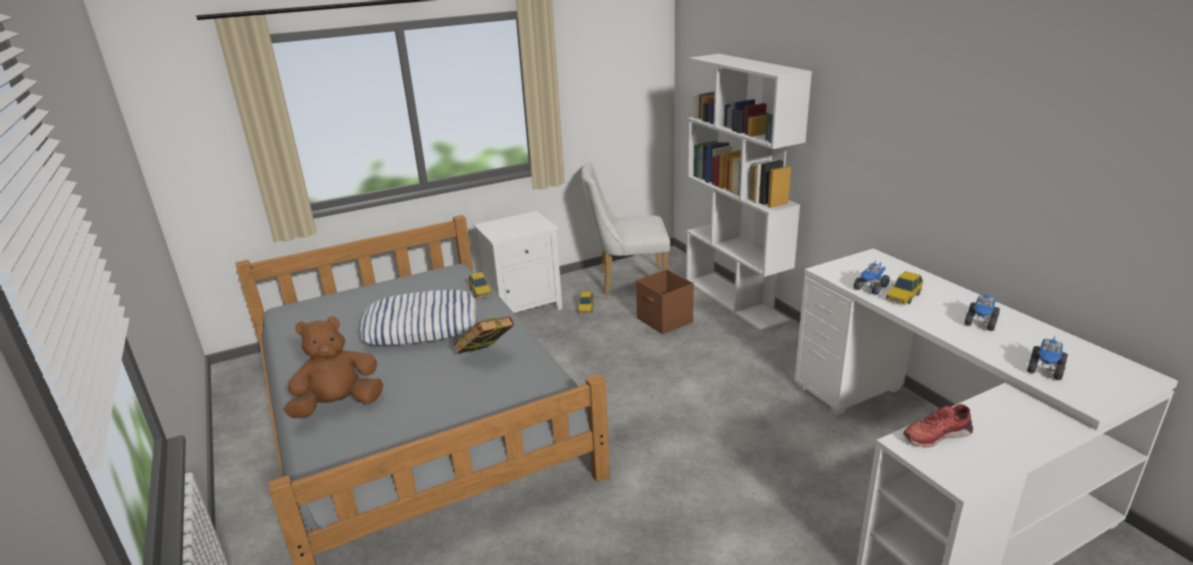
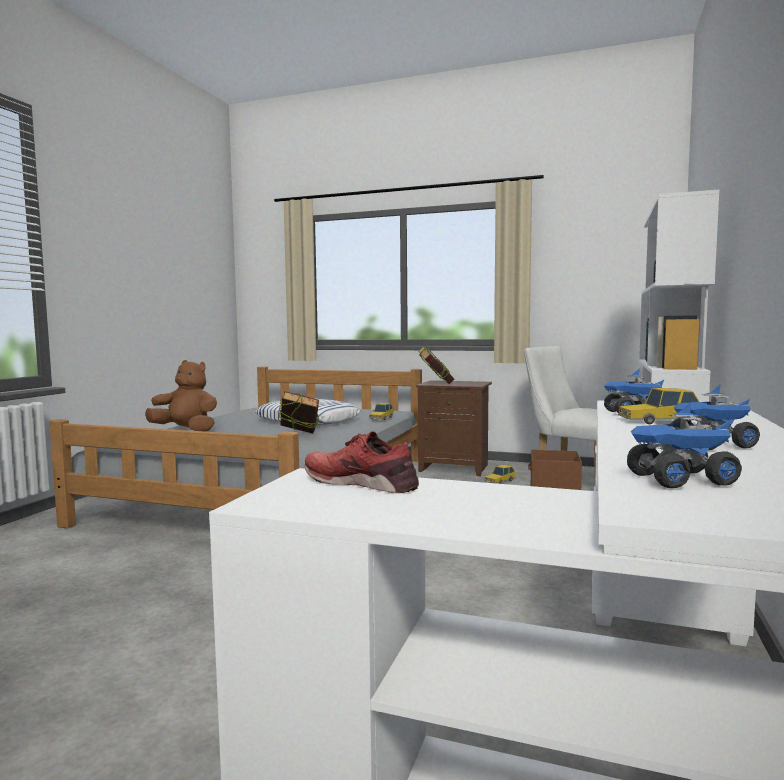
camera: 45 degrees right, 20 degrees down
(502, 232) = (436, 383): none -> book
(524, 306) = (456, 468): white nightstand -> brown nightstand

